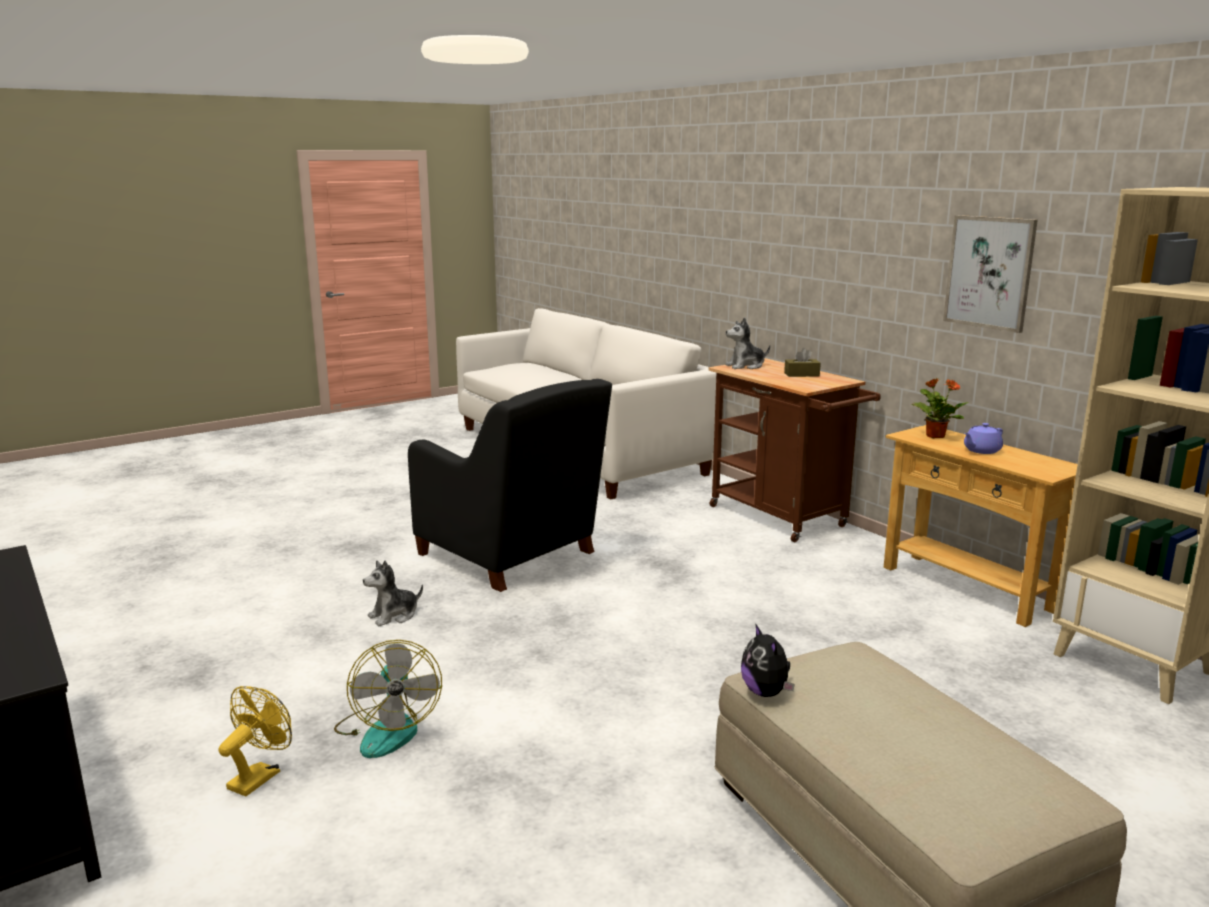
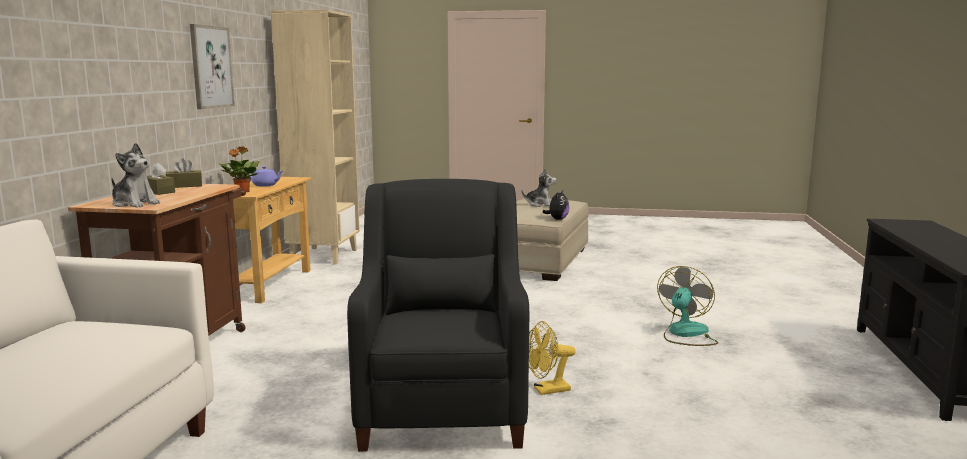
camera: 135 degrees left, 5 degrees down
(259, 776) = (771, 339): yellow fan -> yellow fan (546, 390)
(394, 615) = (619, 392): plush toy -> plush toy (540, 204)
(826, 382) = (184, 186): none -> brown tissue box

